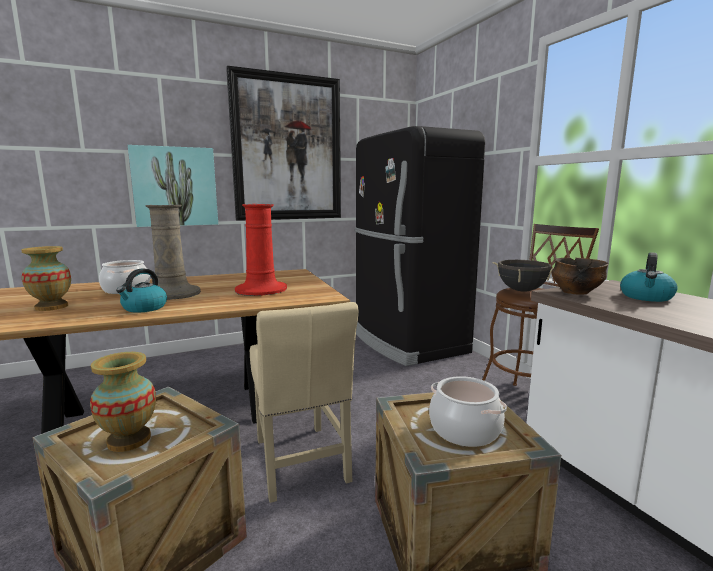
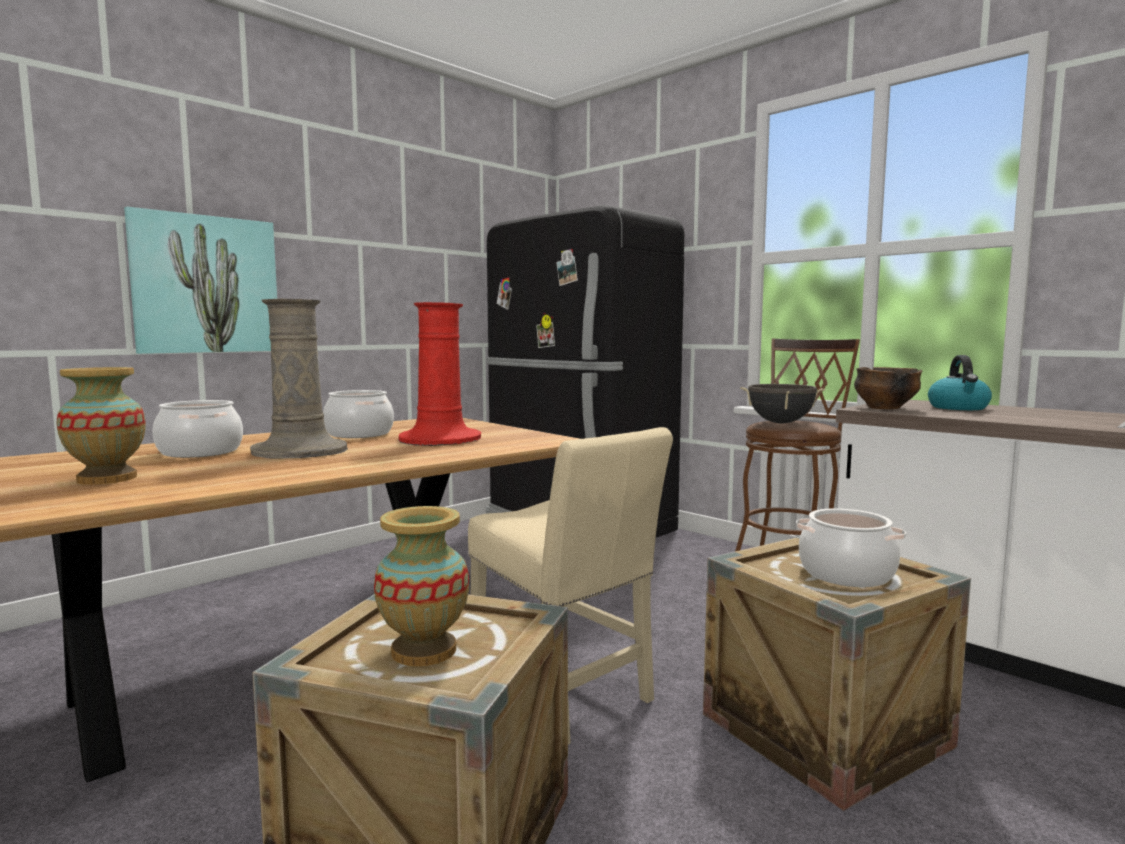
camera: 20 degrees left, 5 degrees down
(144, 308) = (294, 468): kettle -> none
(226, 281) = (360, 434): none -> cooking pot
(287, 149) = (385, 232): picture -> none

